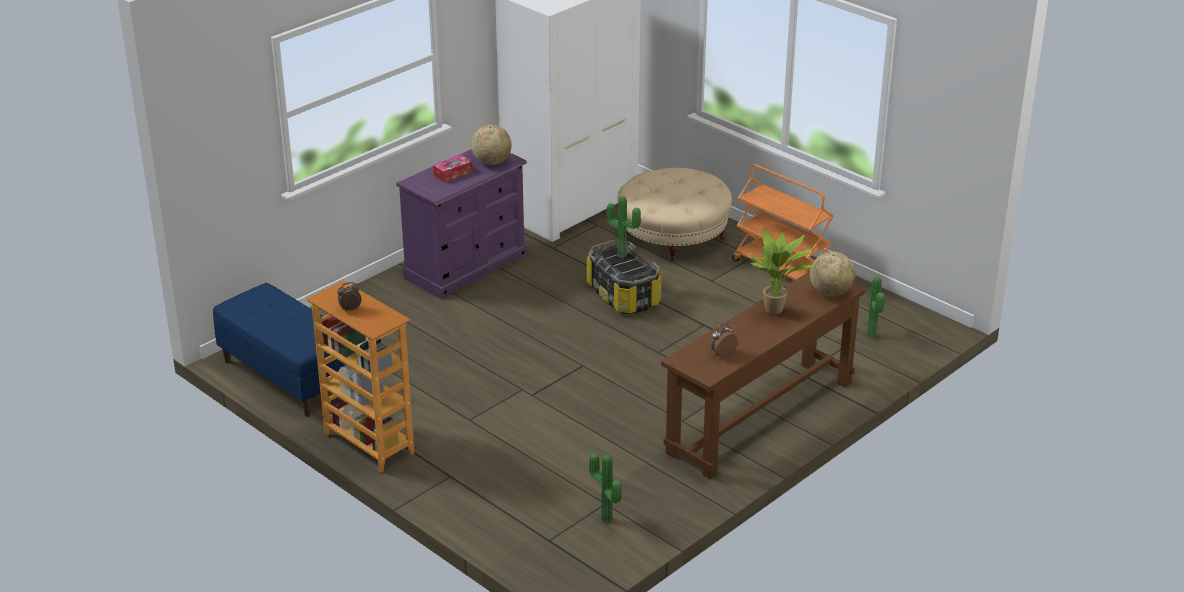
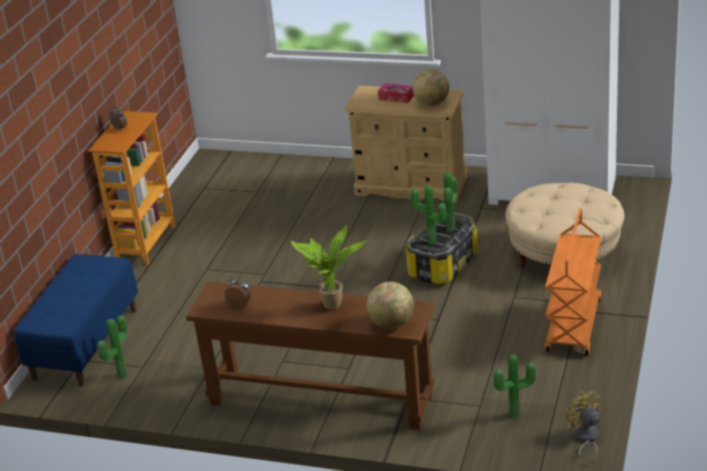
camera: 65 degrees right, 0 degrees up
(287, 376) = (202, 183): blue bench -> blue bench (85, 343)
(466, 266) = (411, 186): purple dresser -> beige dresser
(633, 271) = (431, 243): none -> potted plant
(928, 317) = (585, 439): none -> yellow fan

